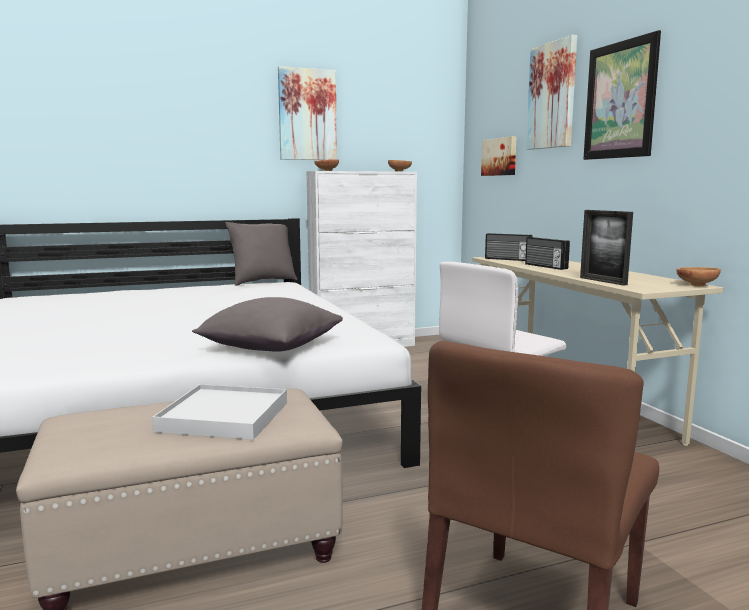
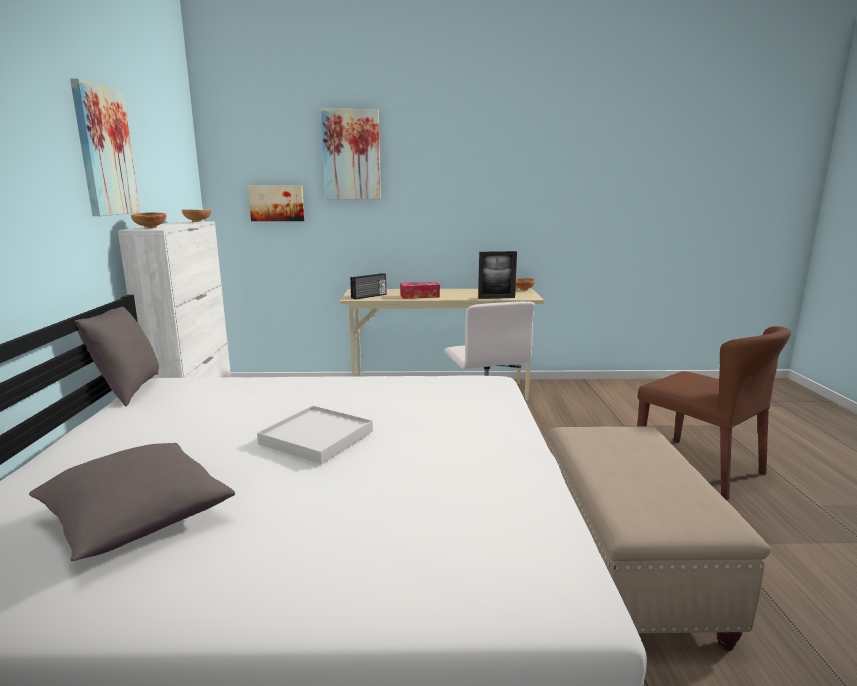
camera: 70 degrees left, 5 degrees up
(224, 416) = (629, 455): white tray -> white tray (316, 438)
(270, 347) = (492, 413): grey pillow -> grey pillow (137, 521)
(545, 266) = (419, 296): radio -> tissue box
(620, 100) = (432, 169): picture -> none

